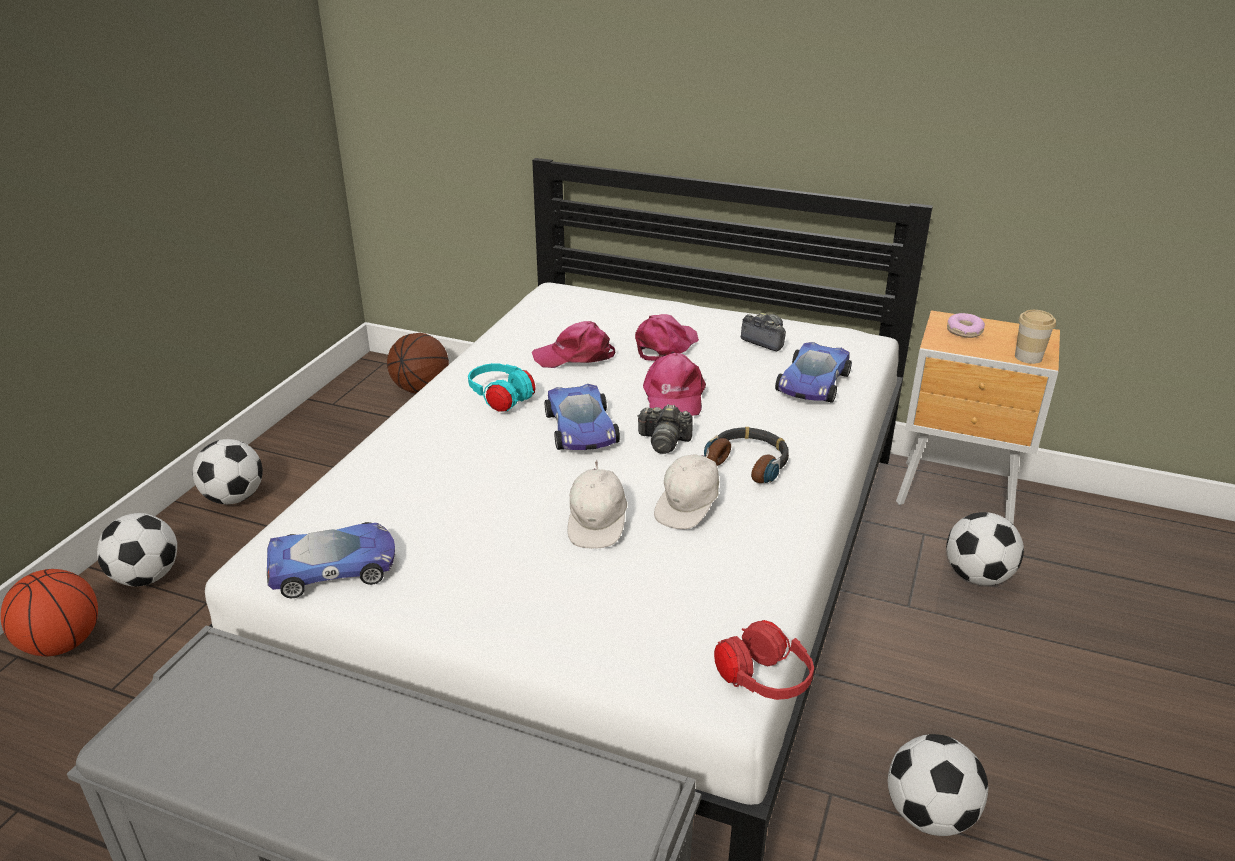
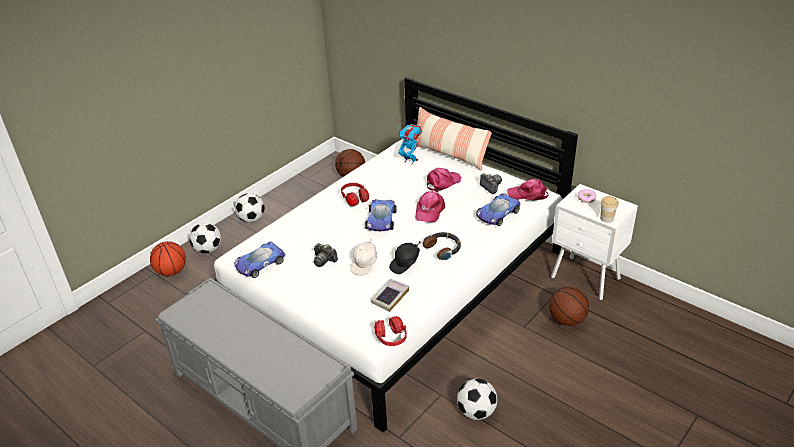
camera: 20 degrees right, 5 degrees up
(334, 567) = (259, 264): toy car -> toy car turned 135 degrees clockwise
(501, 400) = (355, 200): turquoise headphones -> red headphones
(575, 356) = (398, 182): pink cap -> pink cap (528, 194)
(577, 318) = (410, 160): none -> toy robot
(645, 300) = (449, 154): none -> pillow
(664, 441) = (412, 232): camera -> camera (324, 260)
(689, 508) = (405, 265): white cap -> black cap
(698, 583) = (390, 297): none -> book
(959, 497) = (586, 279): brown nightstand -> white nightstand
(977, 576) = (567, 320): football -> basketball

